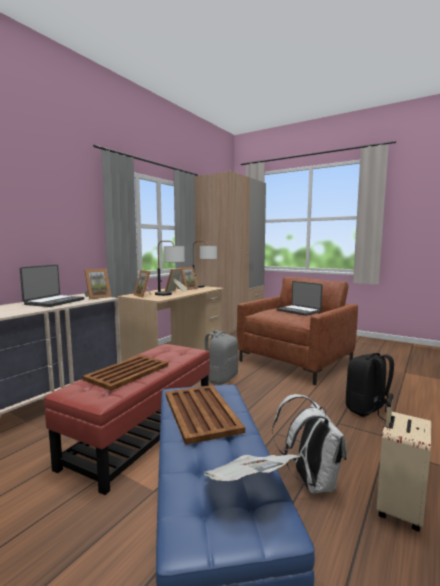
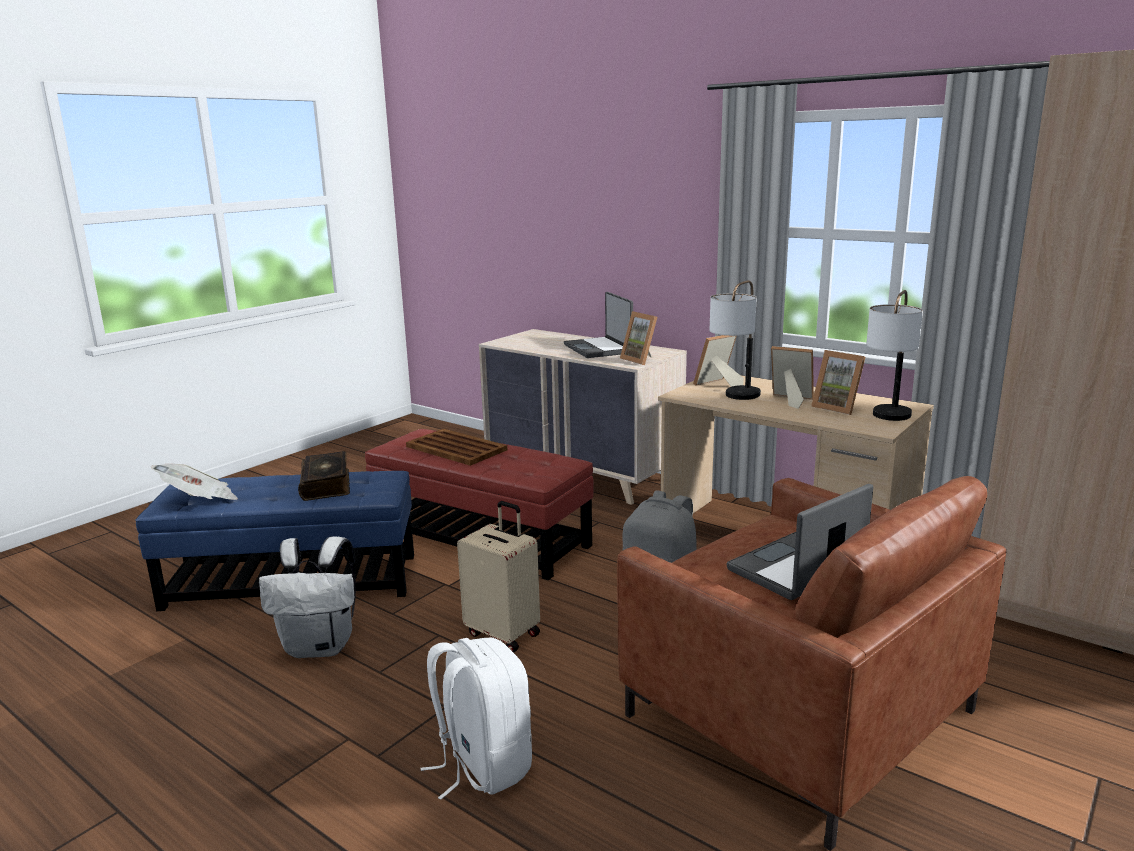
camera: 95 degrees right, 10 degrees up
(54, 302) = (599, 349): laptop -> laptop turned 45 degrees clockwise
(201, 412) = (326, 485): brown tray -> book
(367, 410) = (482, 765): black backpack -> white backpack
(398, 508) = (234, 703): beige suitcase -> beige suitcase (504, 633)

